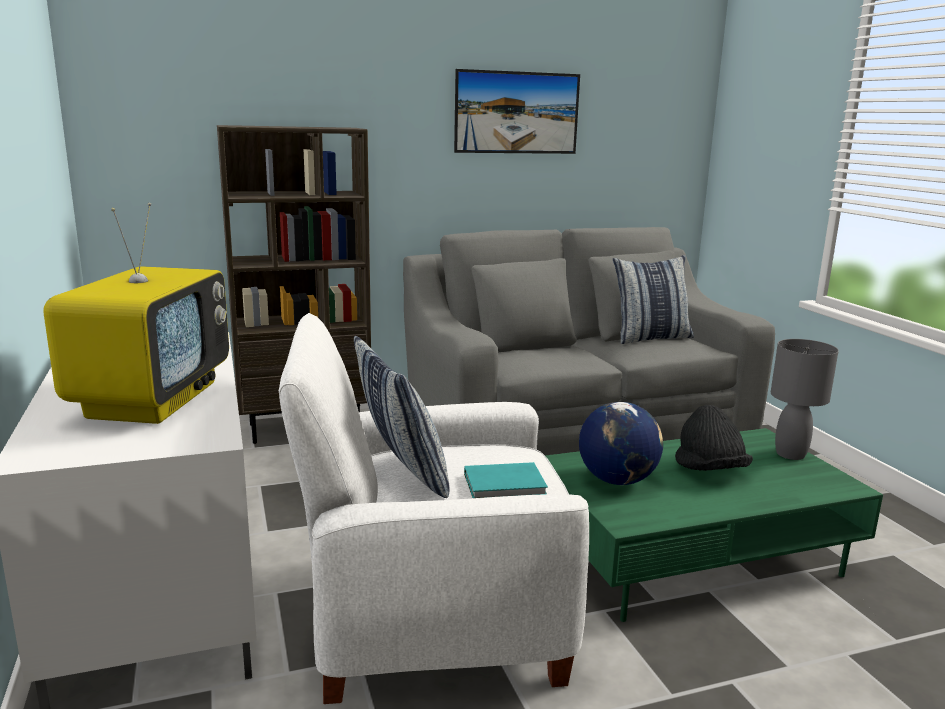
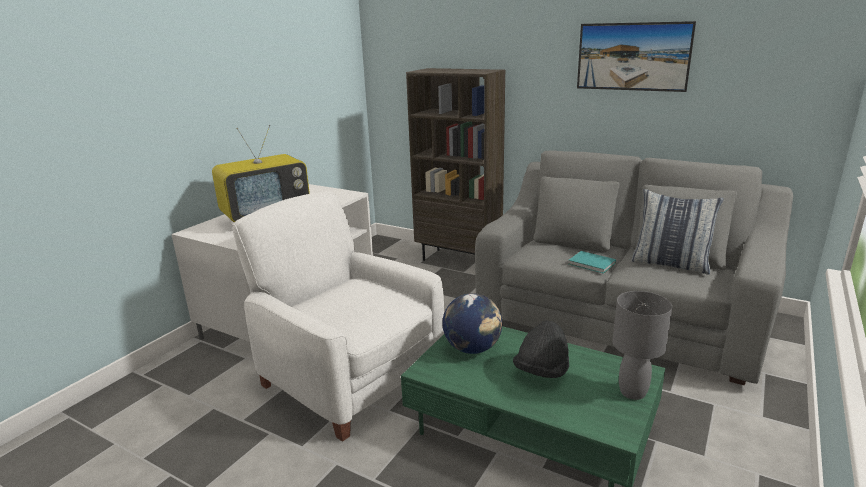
camera: 50 degrees right, 5 degrees up
(402, 473) = (333, 291): pillow -> none
(507, 485) = (354, 316): turquoise book -> turquoise book (592, 264)

